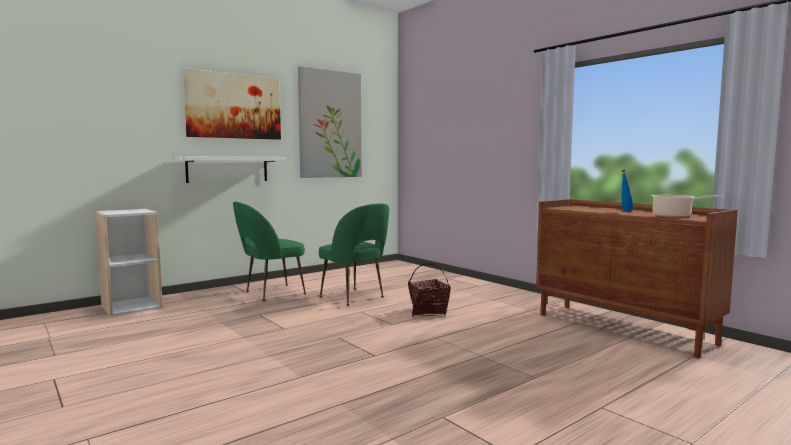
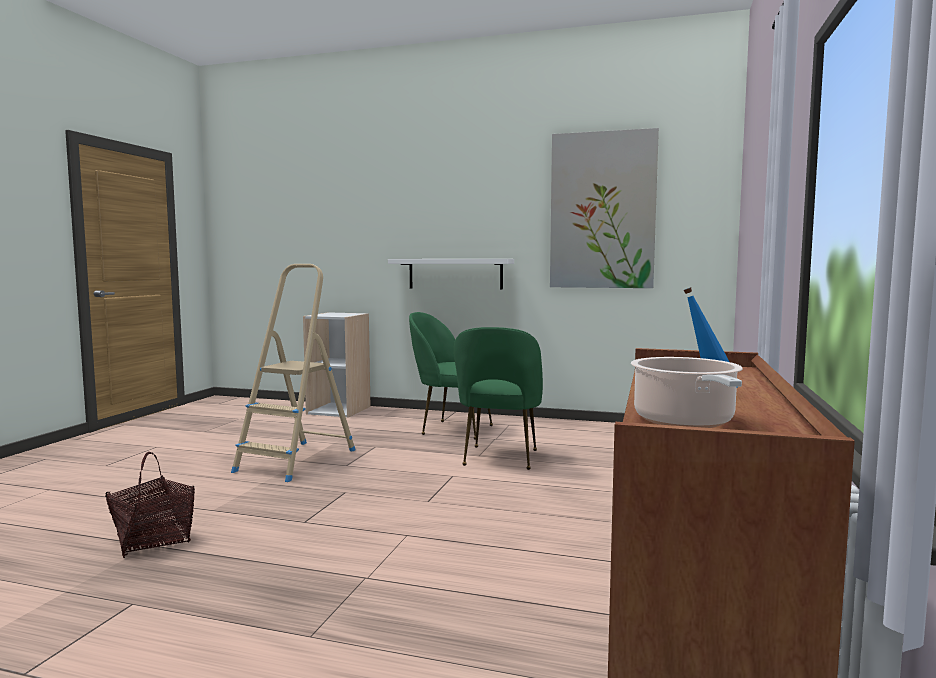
camera: 55 degrees right, 0 degrees up
(234, 106) = (465, 198): picture -> none
(239, 339) = (295, 461): none -> beige step ladder
(428, 312) = (510, 505): basket -> basket (153, 540)

